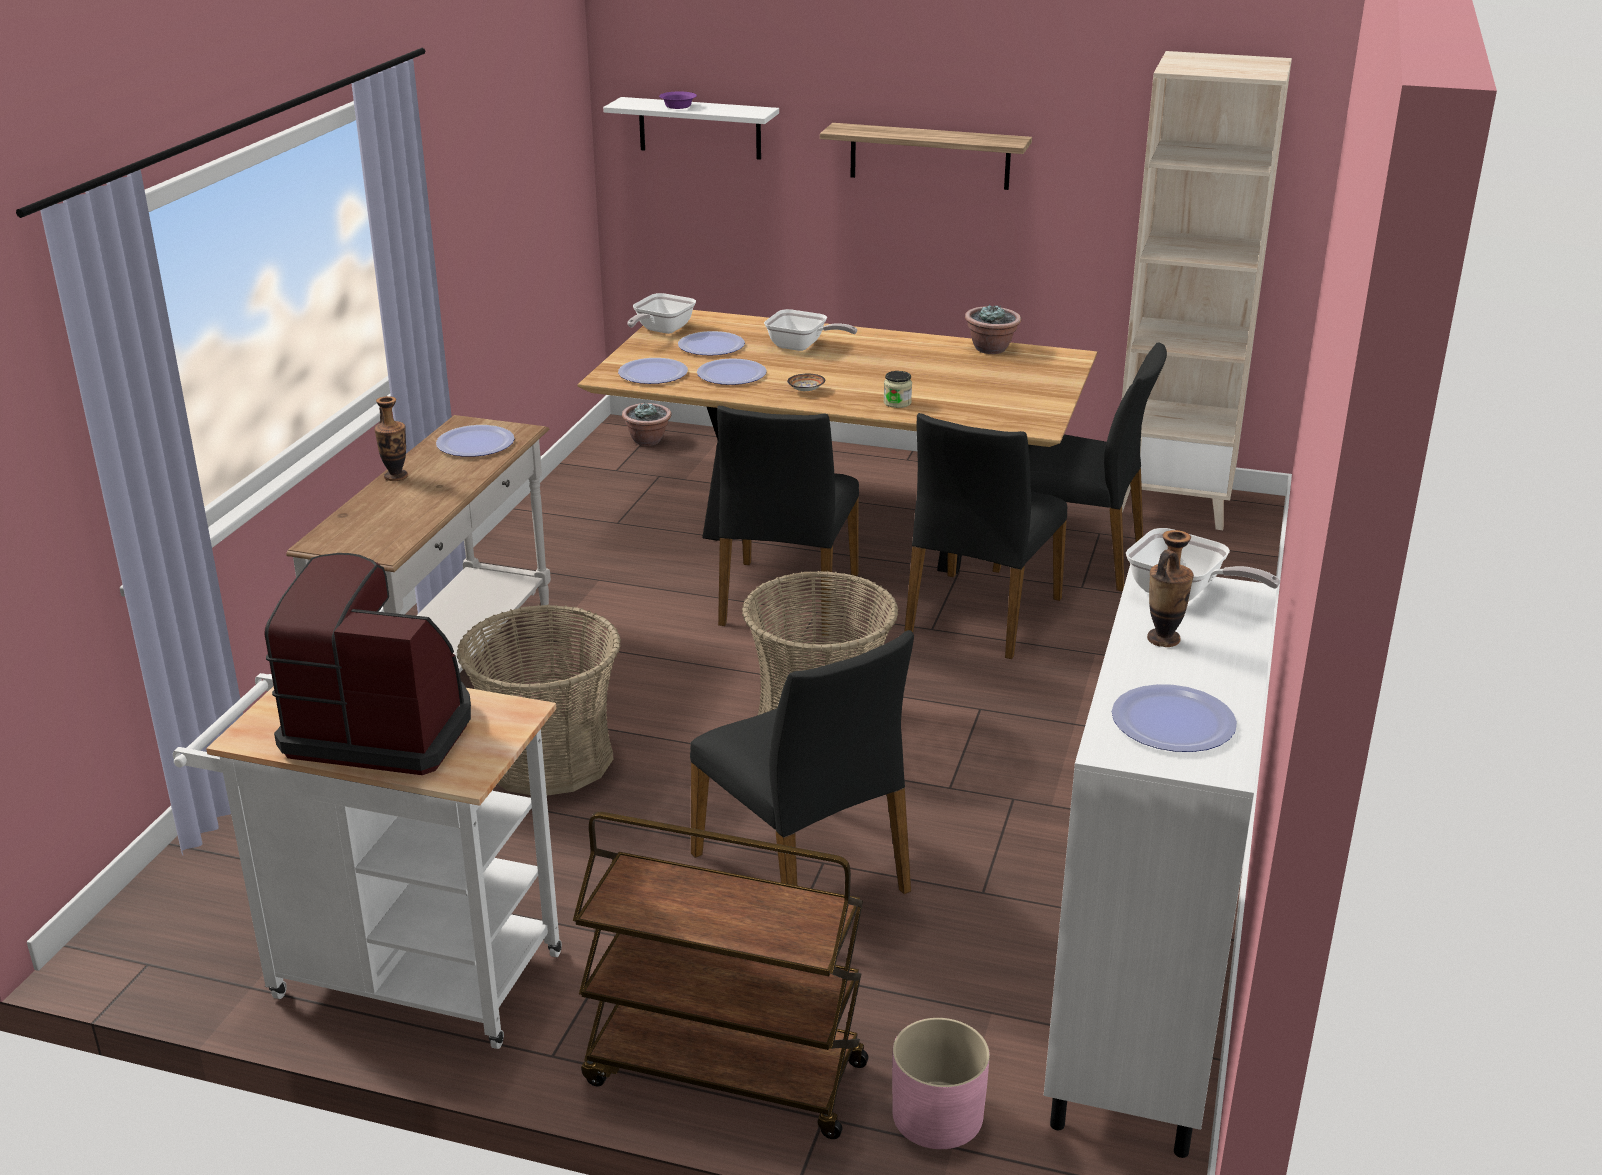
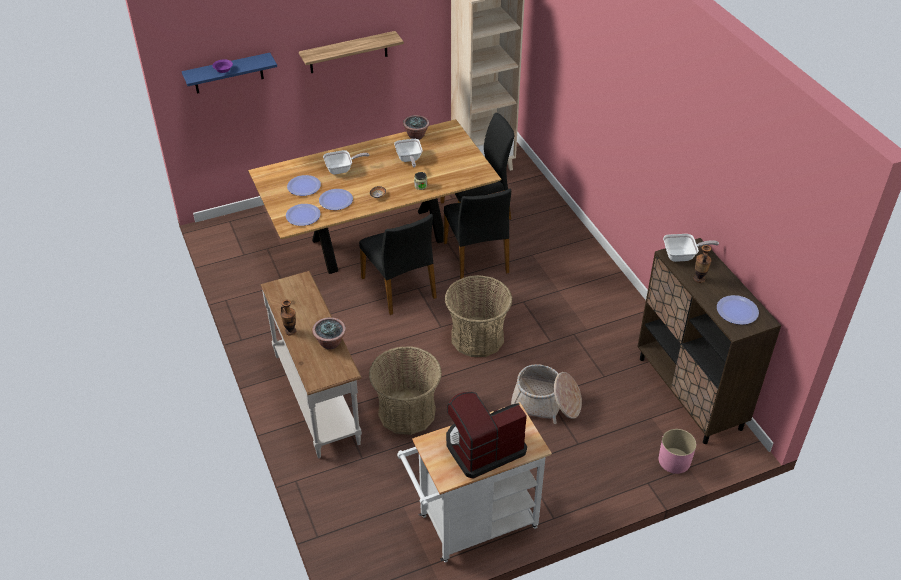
camera: 40 degrees left, 15 degrees up
(475, 443) = (295, 295): plate -> none
(648, 441) = (235, 230): potted plant -> potted plant (330, 343)
(661, 330) = (269, 186): frying pan -> frying pan (409, 159)
(699, 128) = (228, 73): white shelf -> blue shelf
(723, 1074) = (607, 489): brown cart -> none
(803, 872) = (545, 403): black chair -> basket
(1139, 1019) = (689, 393): white cabinet -> brown cabinet

